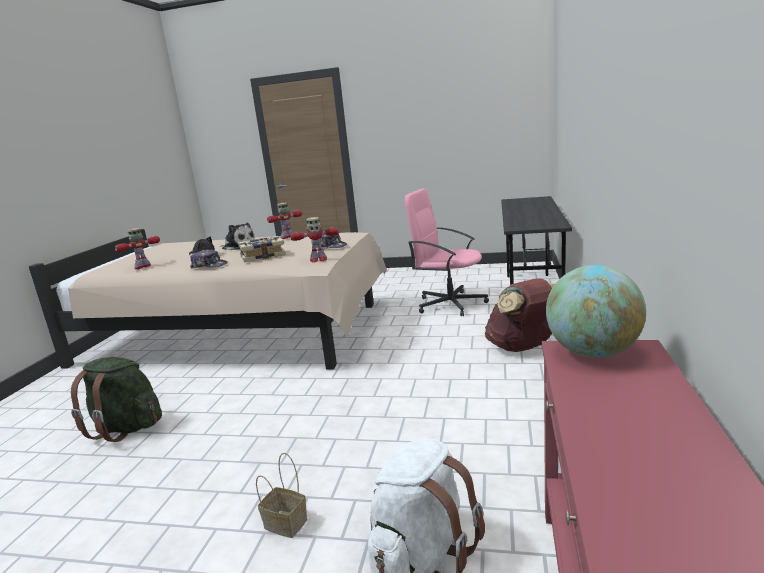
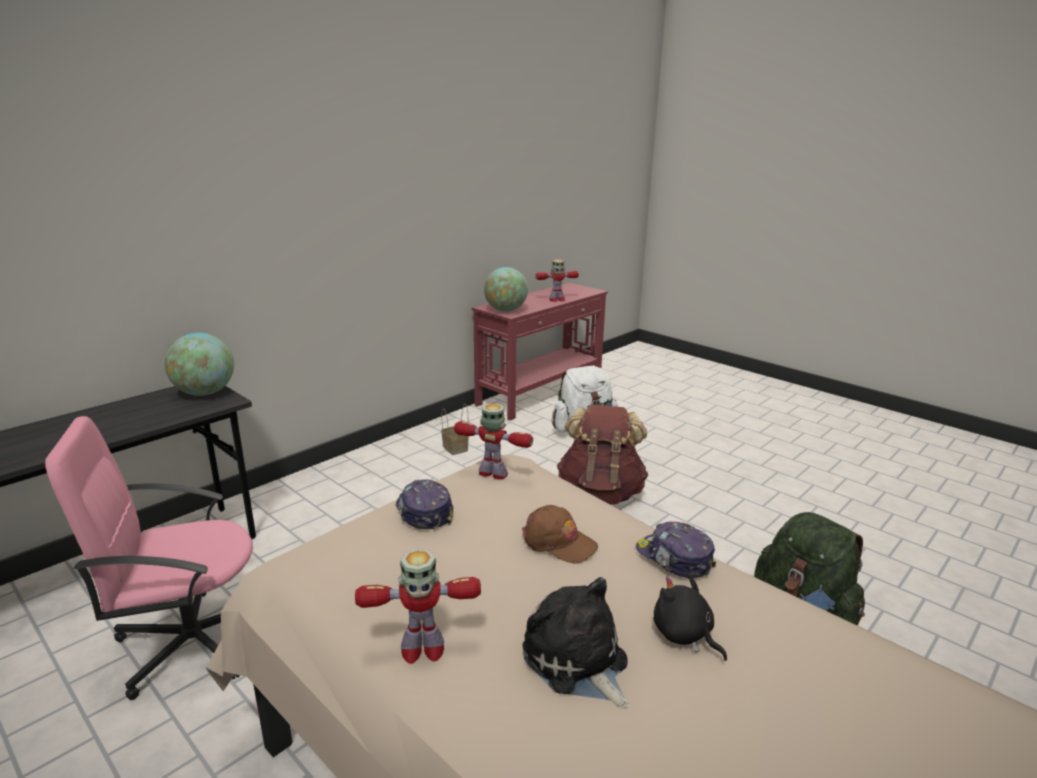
camera: 150 degrees left, 5 degrees up
(143, 267) = (855, 666): toy robot -> toy robot (556, 300)
(262, 256) = (558, 542): book -> brown cap
(284, 524) = (648, 464): basket -> basket (456, 448)
(449, 304) = (190, 642): pink office chair -> pink office chair turned 105 degrees clockwise
(522, 347) = (313, 505): brown backpack -> brown backpack (600, 493)
(539, 225) = (205, 393): none -> globe

